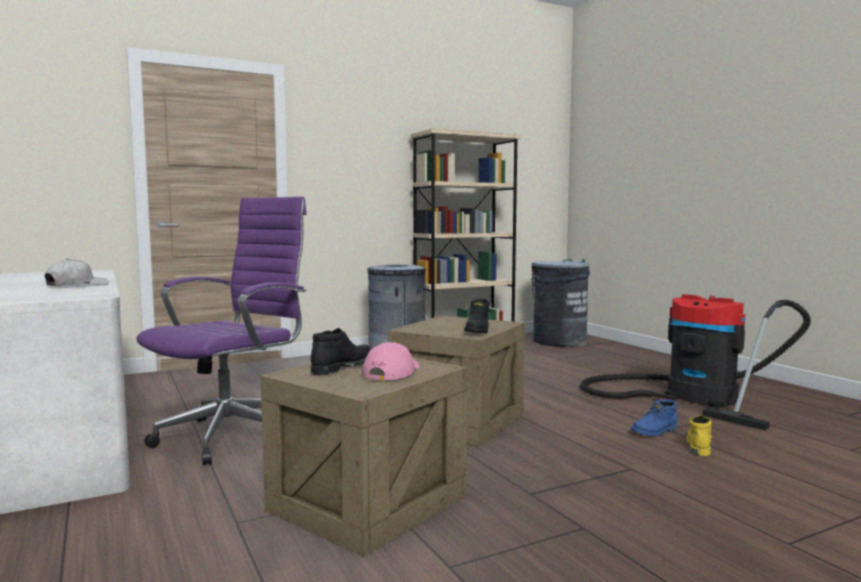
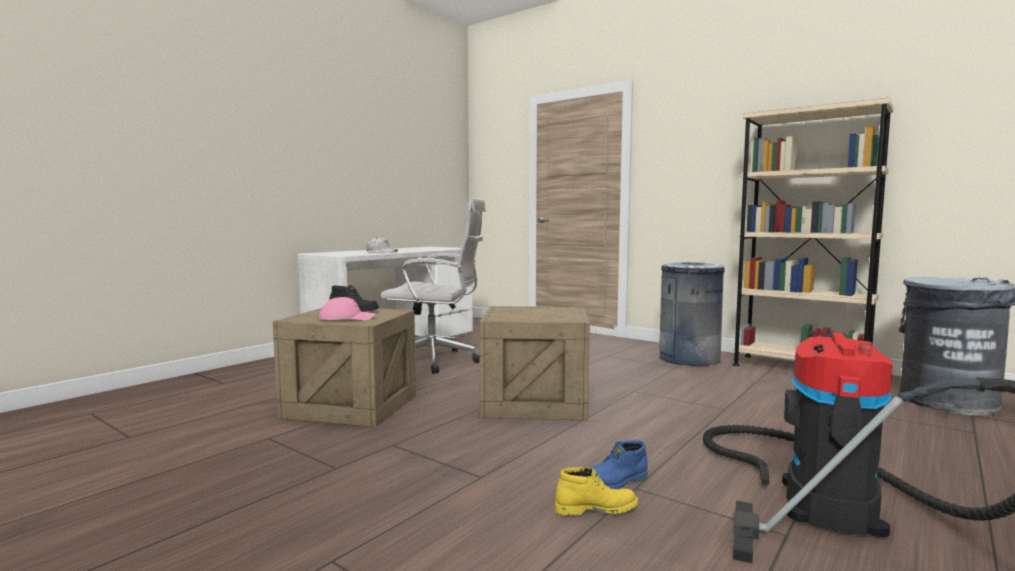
camera: 65 degrees right, 0 degrees up
(233, 435) = (437, 361): purple office chair -> white office chair
(478, 331) = (518, 317): black boot -> none
(655, 432) = (615, 482): blue boot -> blue boot turned 60 degrees counterclockwise

